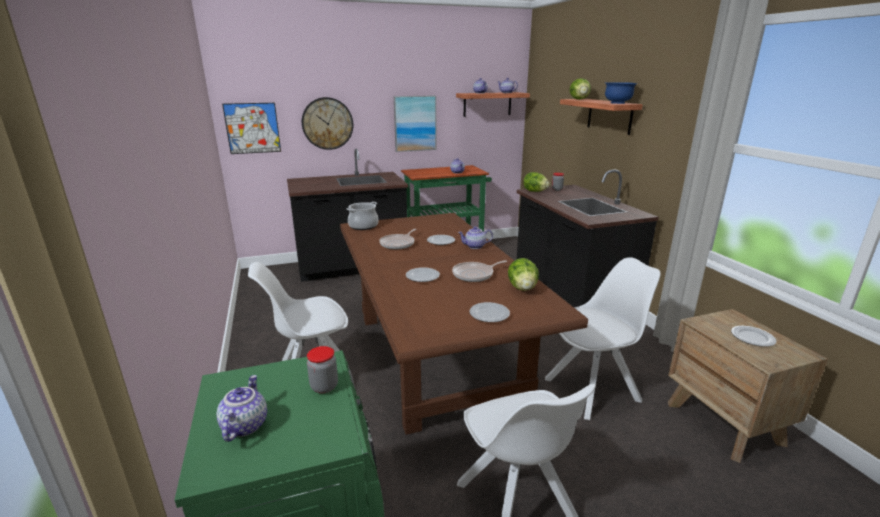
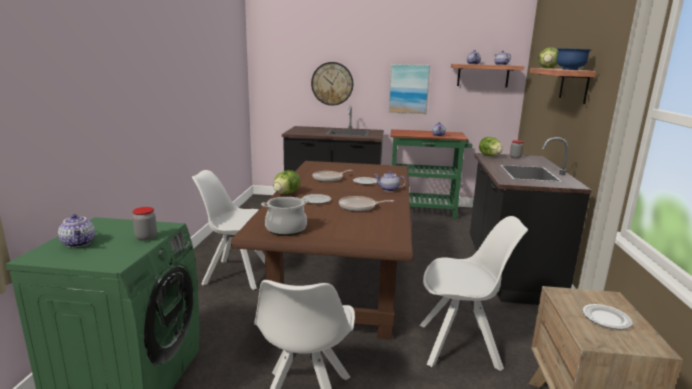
camera: 25 degrees right, 5 degrees down
(244, 425) = (80, 243): teapot -> teapot turned 120 degrees clockwise
(252, 128) = (274, 83): picture -> none
(363, 226) = (319, 164): cooking pot -> cooking pot (286, 229)
(489, 314) = (331, 232): plate -> none
(522, 288) = (386, 222): lettuce -> lettuce (286, 193)

